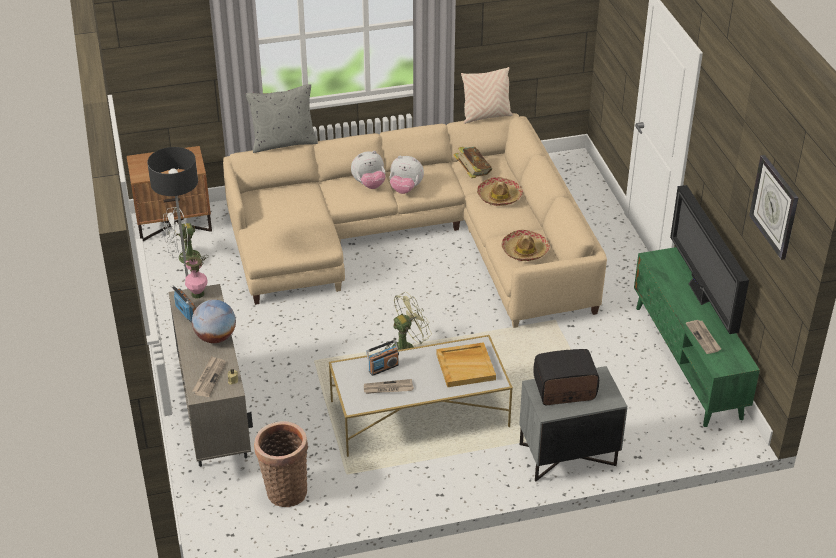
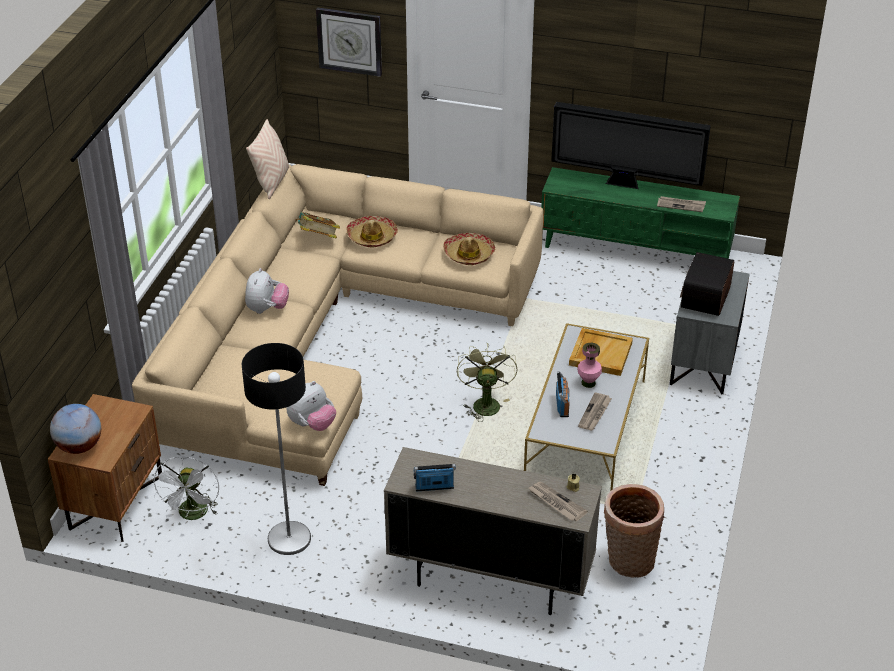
camera: 60 degrees left, 0 degrees up
(197, 294) = (407, 468): pink vase -> pink vase (588, 383)
(215, 337) = (493, 478): globe -> globe (79, 447)
(283, 143) = (171, 325): grey pillow -> none
(405, 189) = (299, 288): plush toy -> plush toy (312, 424)
(775, 206) = (721, 44): wall clock -> wall clock (349, 41)

